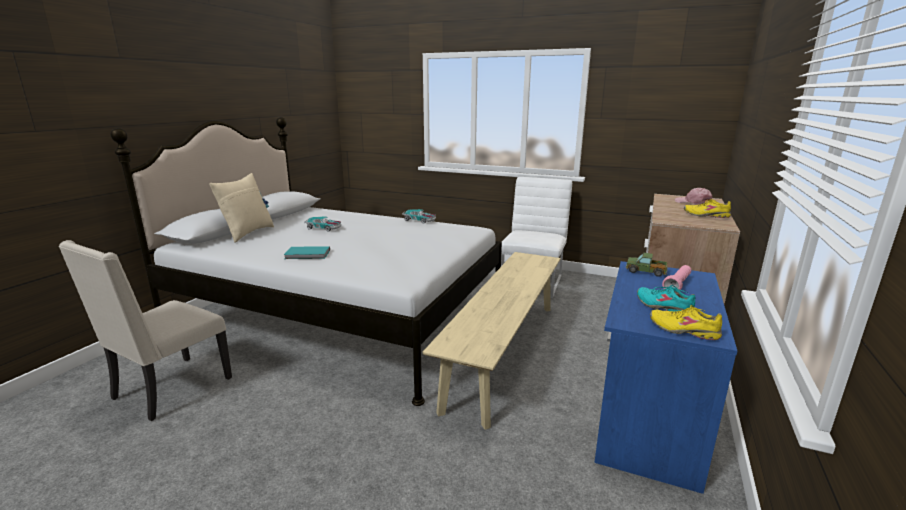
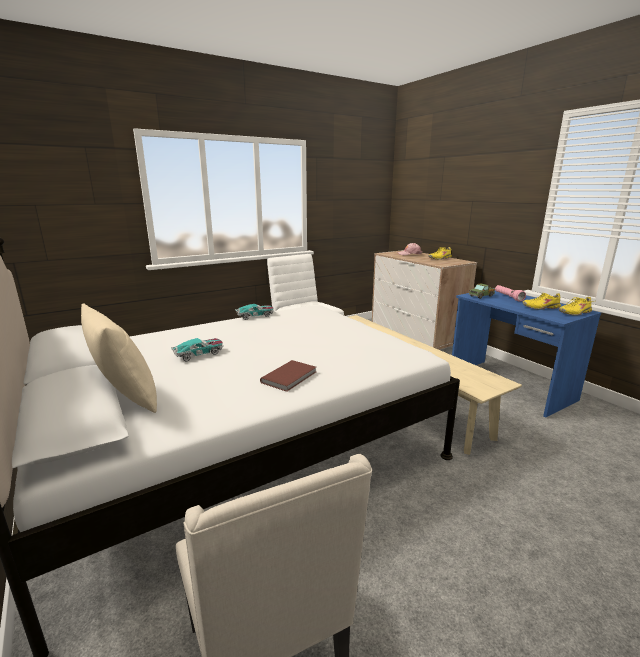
camera: 55 degrees left, 0 degrees up
(308, 254) = (290, 377): turquoise book -> brown book
(664, 307) = (540, 307): turquoise shoe -> yellow shoe

